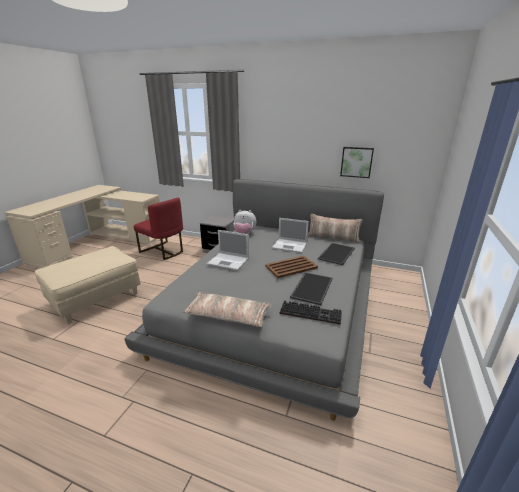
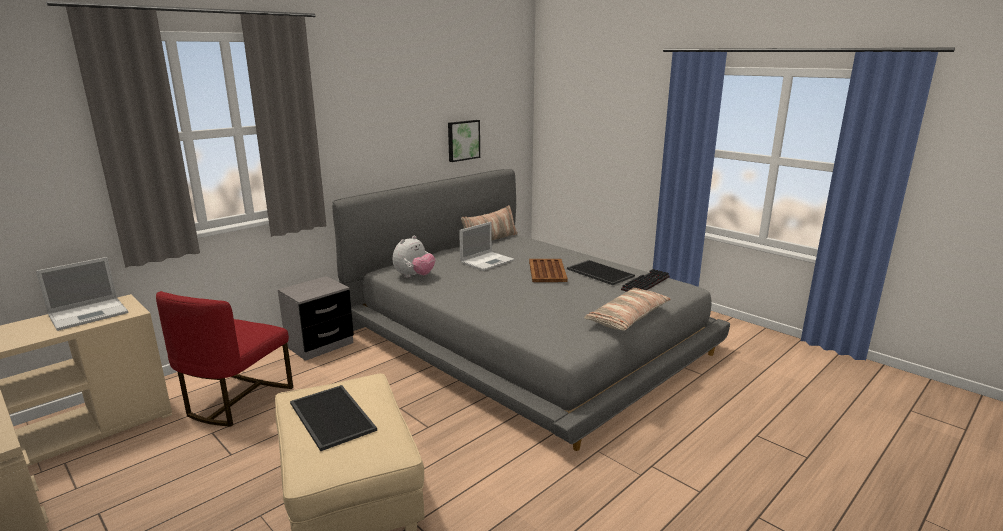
camera: 65 degrees left, 5 degrees down
(163, 251) = (236, 400): red chair -> red chair turned 135 degrees clockwise
(229, 261) = (499, 297): laptop -> laptop (90, 313)
(336, 253) = (534, 247): tray -> tray (330, 416)

